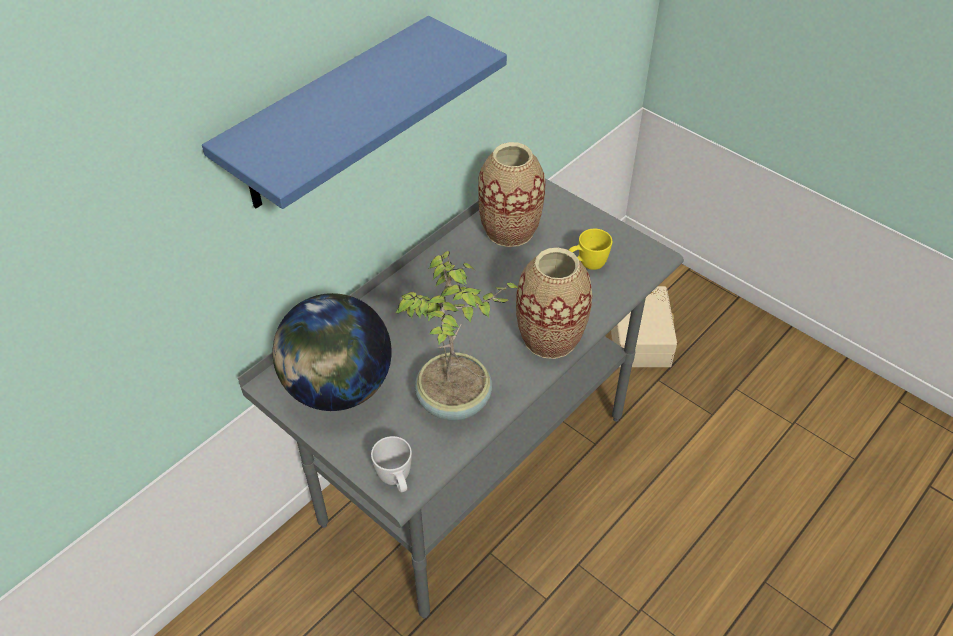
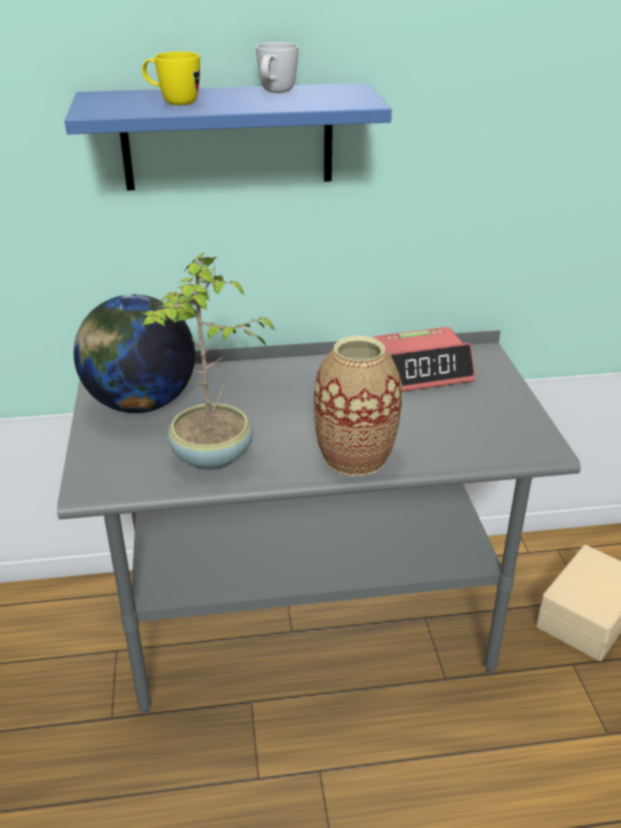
camera: 40 degrees right, 15 degrees down
(396, 481) = (93, 481): white mug -> white mug (275, 93)
(510, 230) = (421, 371): vase -> alarm clock
(586, 265) = (463, 424): yellow mug -> yellow mug (173, 102)

